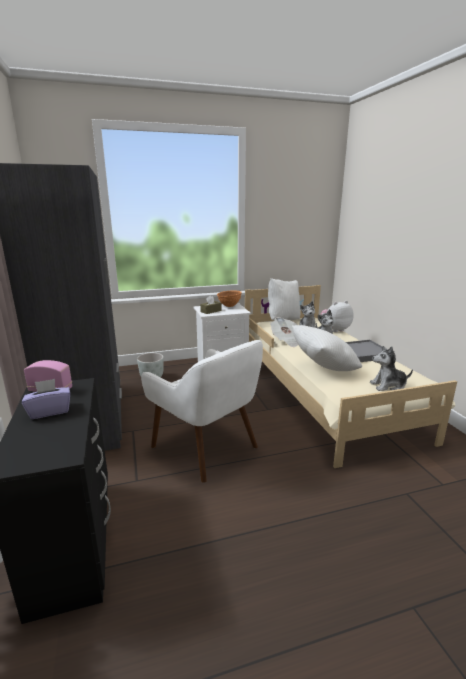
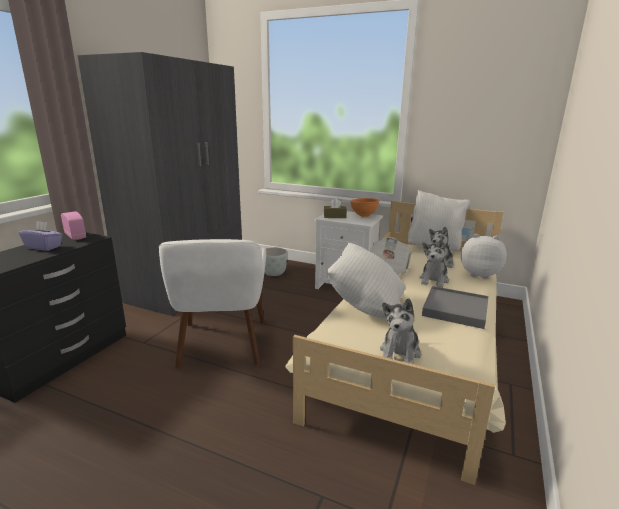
camera: 40 degrees right, 0 degrees up
(388, 386) = (400, 353): plush toy -> plush toy turned 105 degrees counterclockwise

